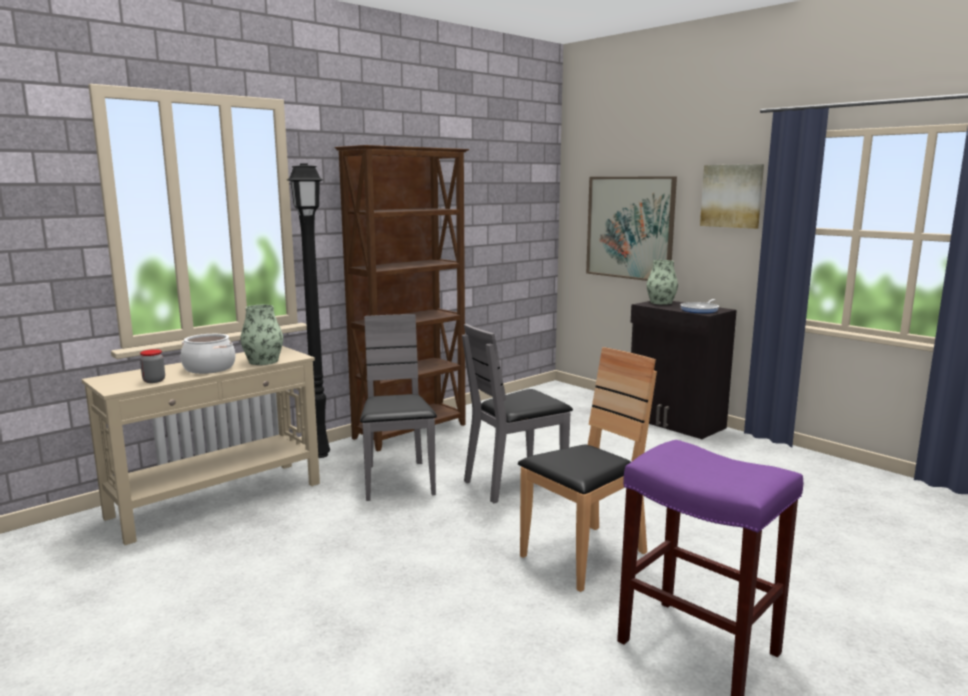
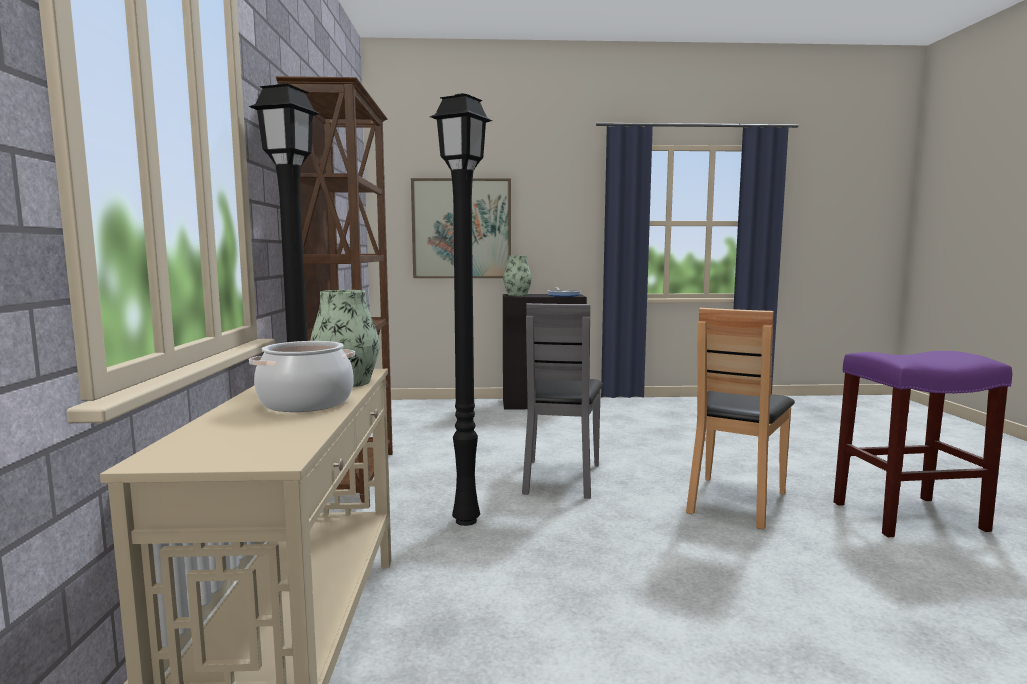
camera: 50 degrees left, 5 degrees down
(154, 381) = (291, 433): jar -> none
(397, 481) = (465, 520): grey chair -> black floor lamp
(584, 556) = (735, 501): brown chair -> brown chair turned 150 degrees counterclockwise
(732, 196) = (566, 196): picture -> none

